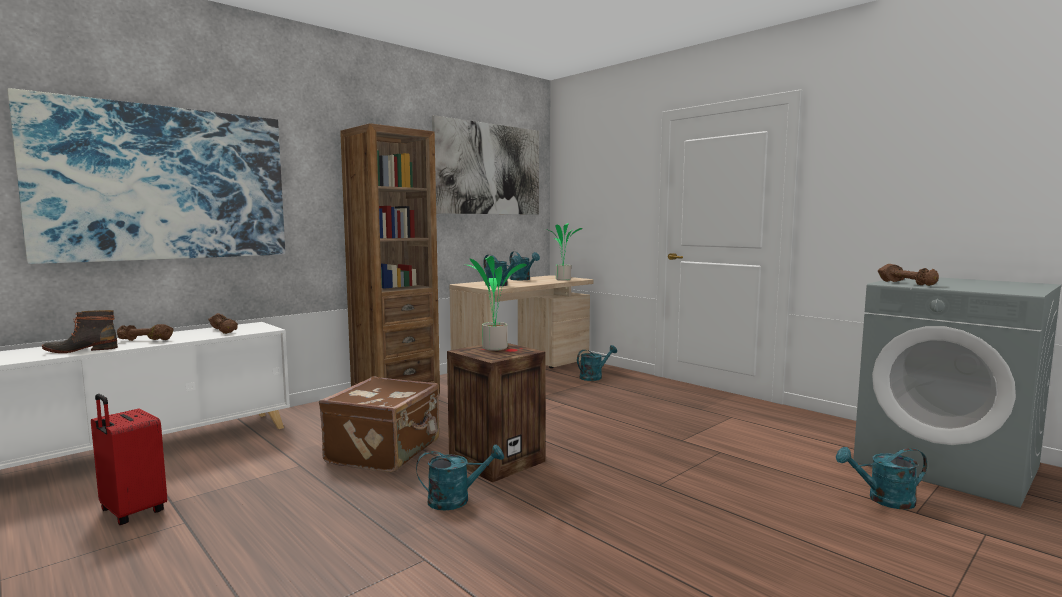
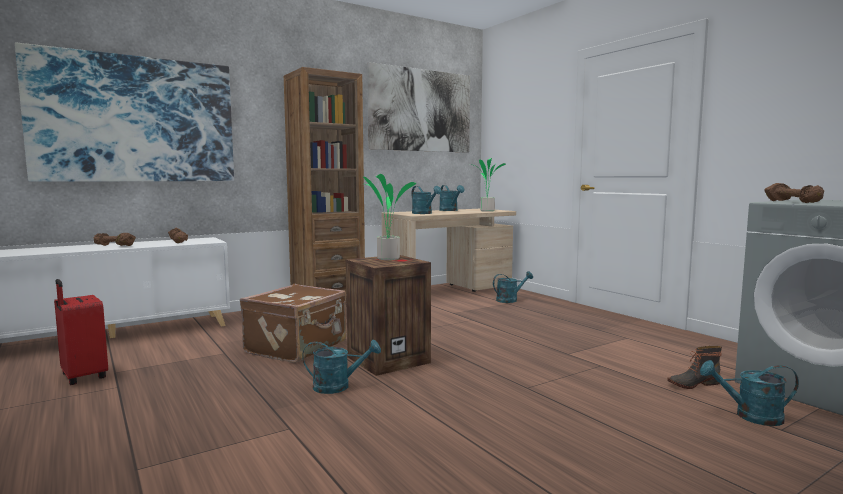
camera: 10 degrees right, 0 degrees up
(81, 350) = (63, 250): boot -> boot (692, 383)

